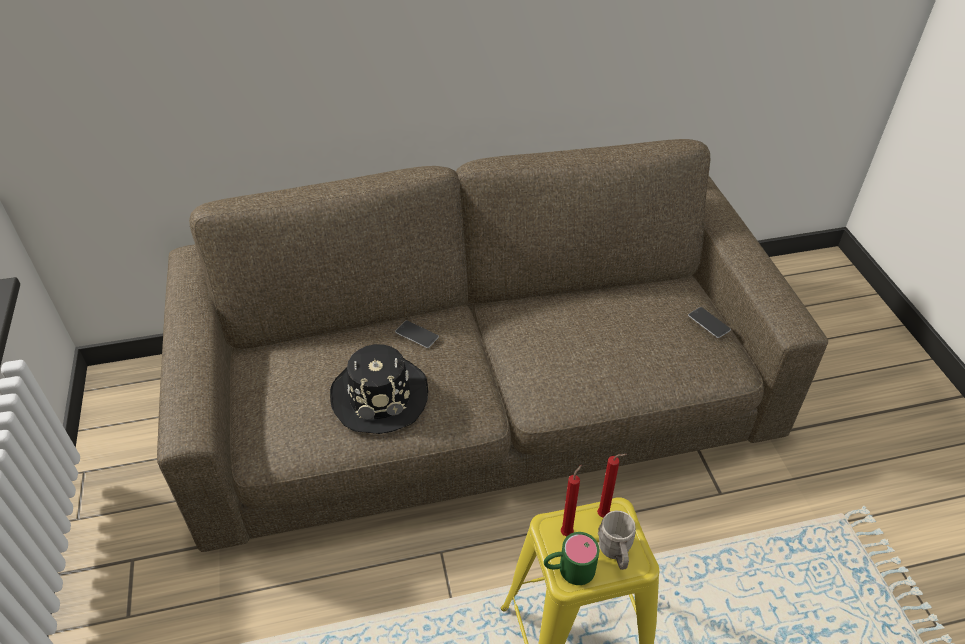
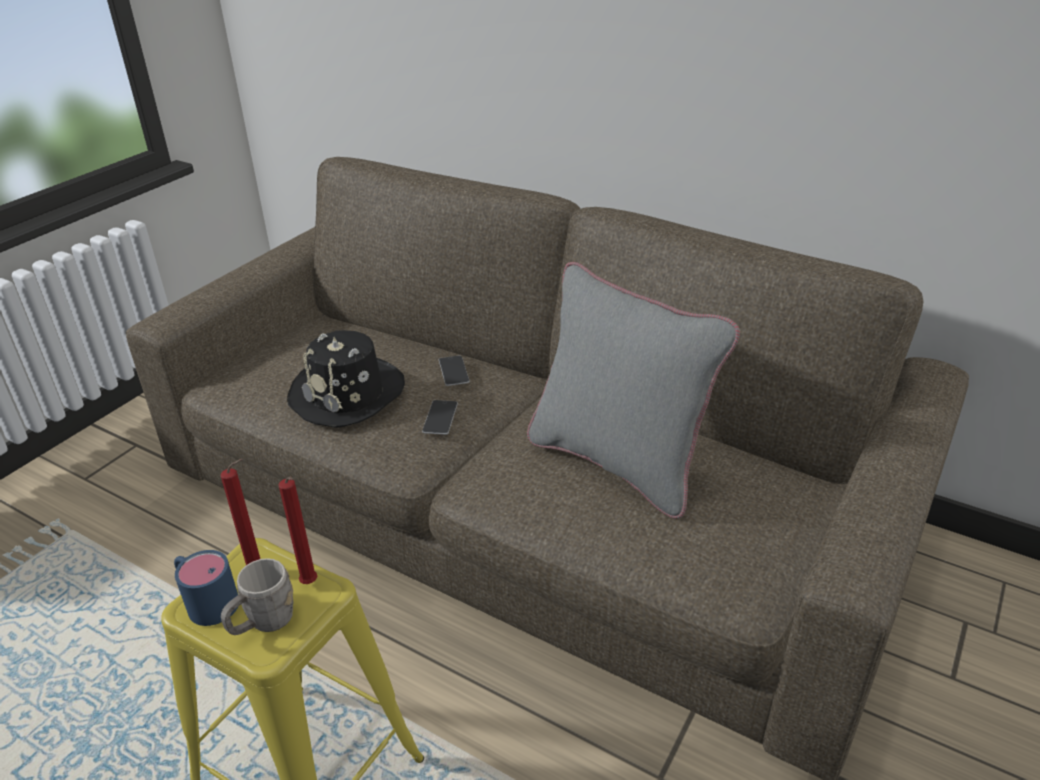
camera: 45 degrees right, 10 degrees down
(568, 569) = (206, 600): green mug -> blue mug
(596, 334) = (617, 462): none -> grey pillow
(709, 322) = (778, 532): phone -> phone (440, 417)

